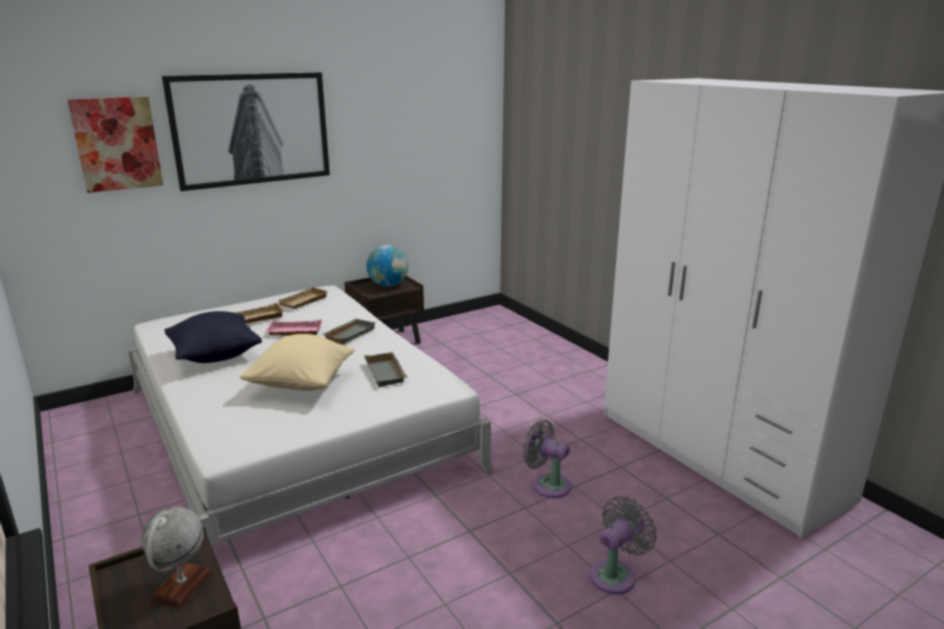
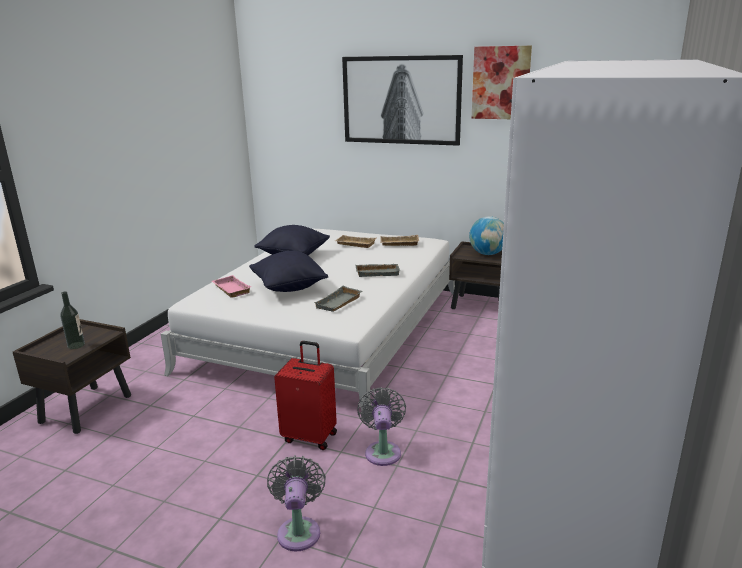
camera: 55 degrees right, 0 degrees up
(117, 144) = (314, 103): picture -> picture (500, 83)
(182, 586) = (76, 345): globe -> bottle
(293, 332) = (353, 259): pink tray -> pink tray (230, 289)
(301, 385) = (289, 288): beige pillow -> black pillow
(481, 515) = (310, 436): none -> red suitcase
(616, 574) = (299, 530): grey fan -> grey fan turned 105 degrees counterclockwise

